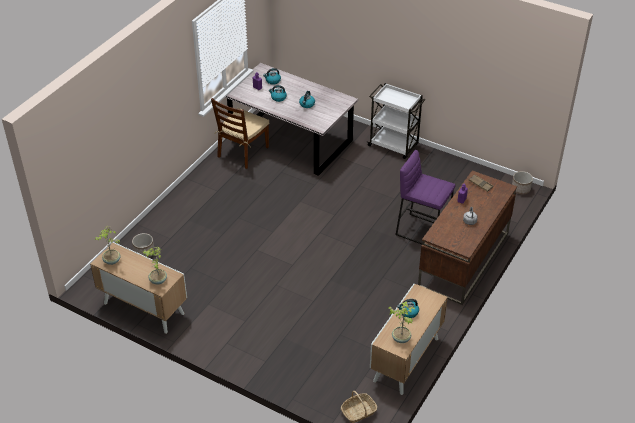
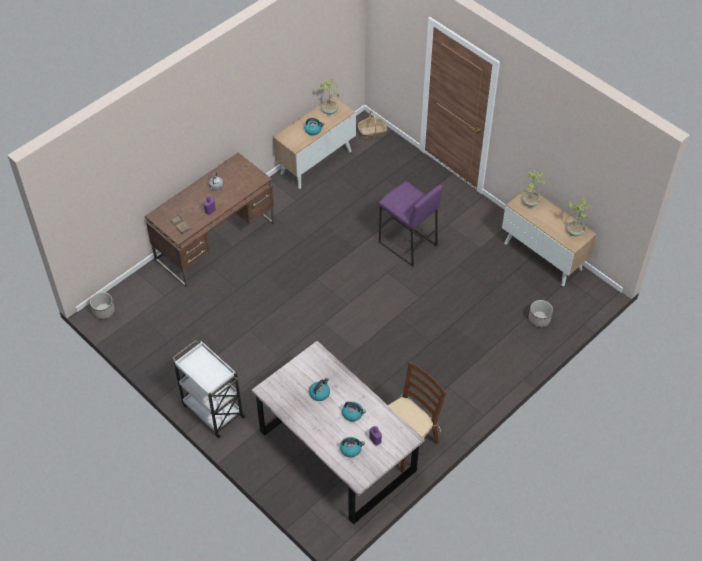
camera: 165 degrees left, 10 degrees up
(422, 231) = (239, 282): purple stool -> purple stool (407, 244)

